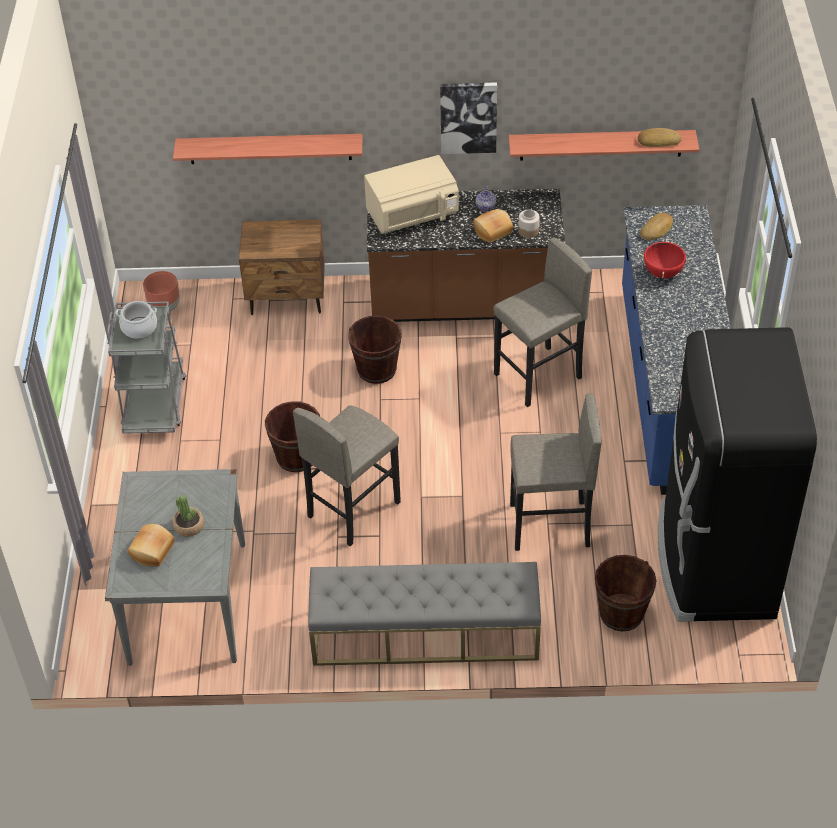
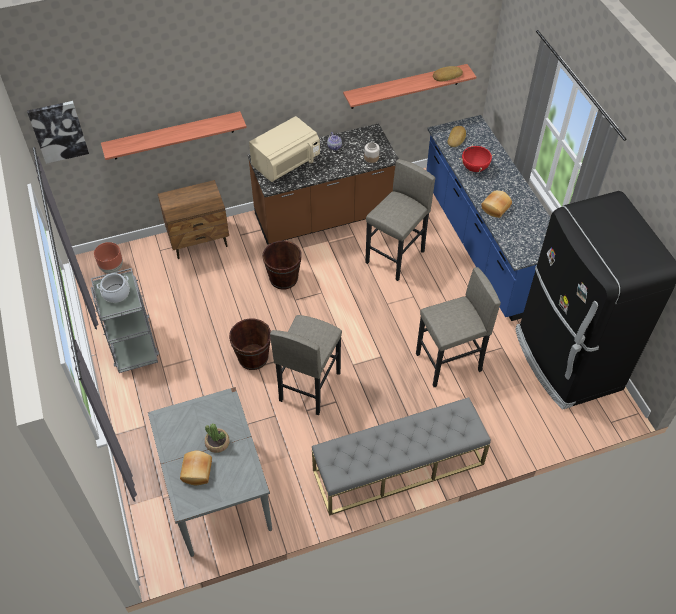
camera: 20 degrees left, 5 degrees up
(468, 117) = (315, 84): picture -> picture (58, 131)
(492, 230) = (346, 163): bread -> bread (495, 207)
(621, 613) = (523, 414): brown bucket -> none

